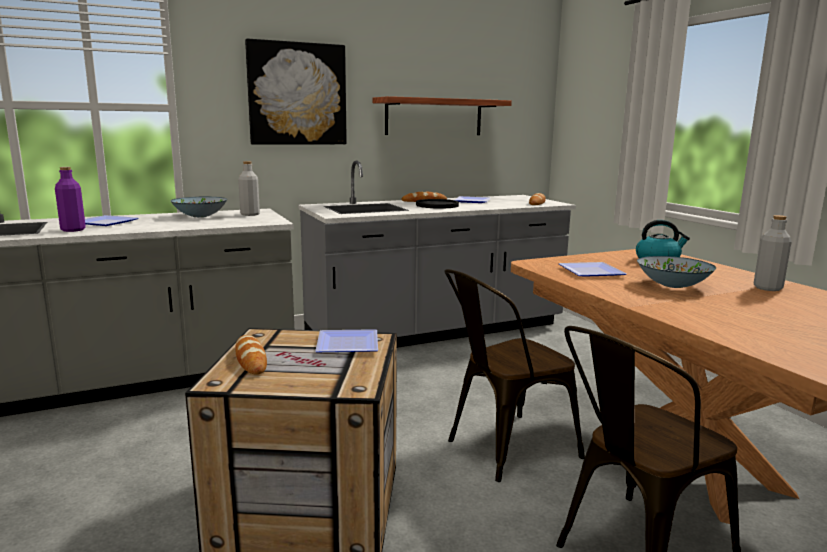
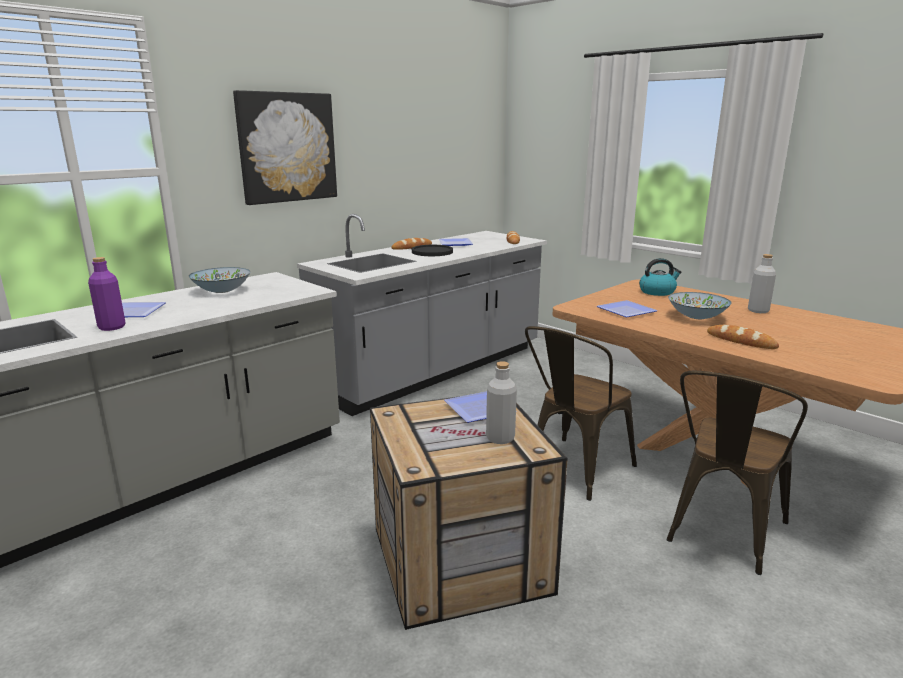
camera: 20 degrees left, 5 degrees up
(250, 214) = (271, 283): grey bottle -> grey bottle (500, 438)
(251, 359) = (415, 440): bread -> bread (741, 341)
(434, 117) = (410, 162): shelf -> none

